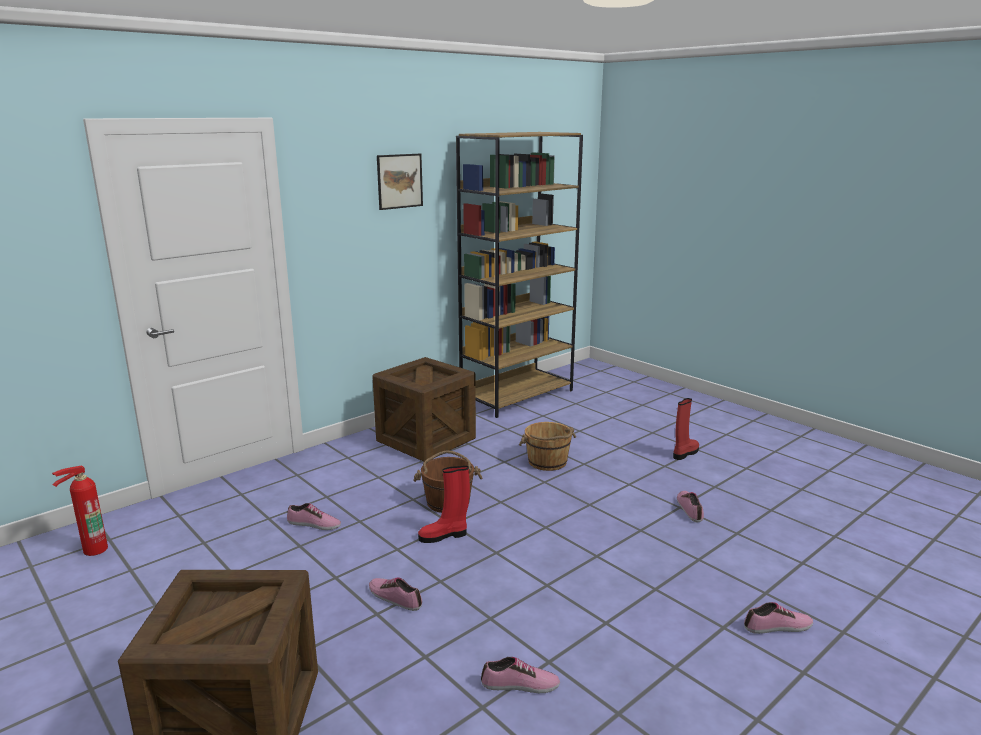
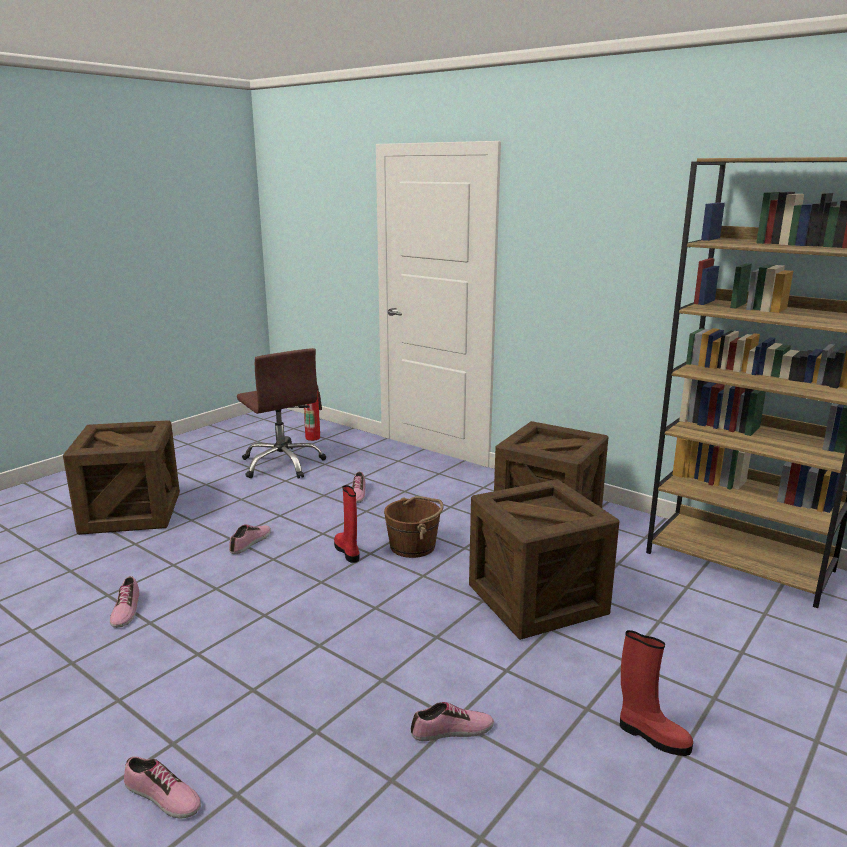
camera: 80 degrees right, 0 degrees up
(171, 576) = (282, 464): none -> brown office chair
(399, 181) = (631, 217): picture -> none
(547, 462) = (537, 599): brown bucket -> crate
(778, 627) = (162, 797): shoe -> shoe turned 45 degrees counterclockwise

